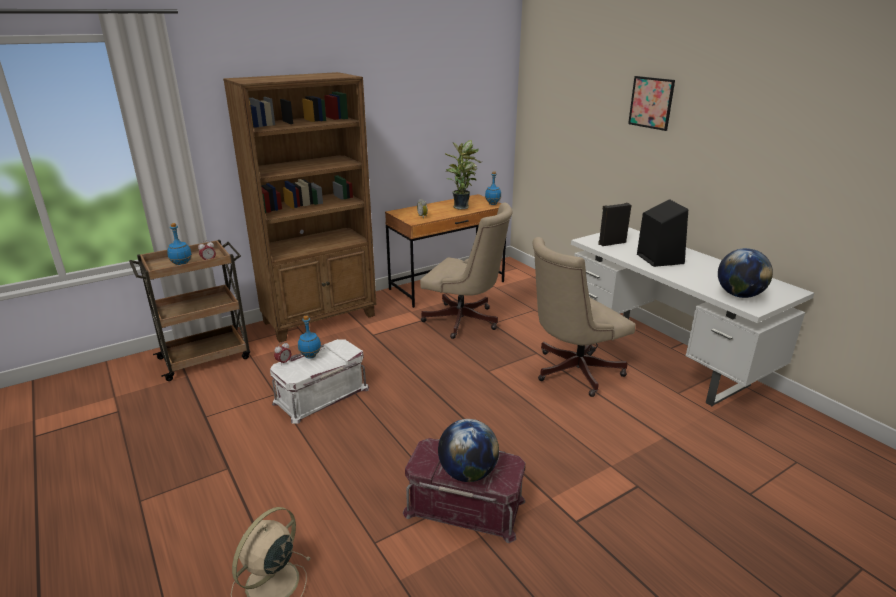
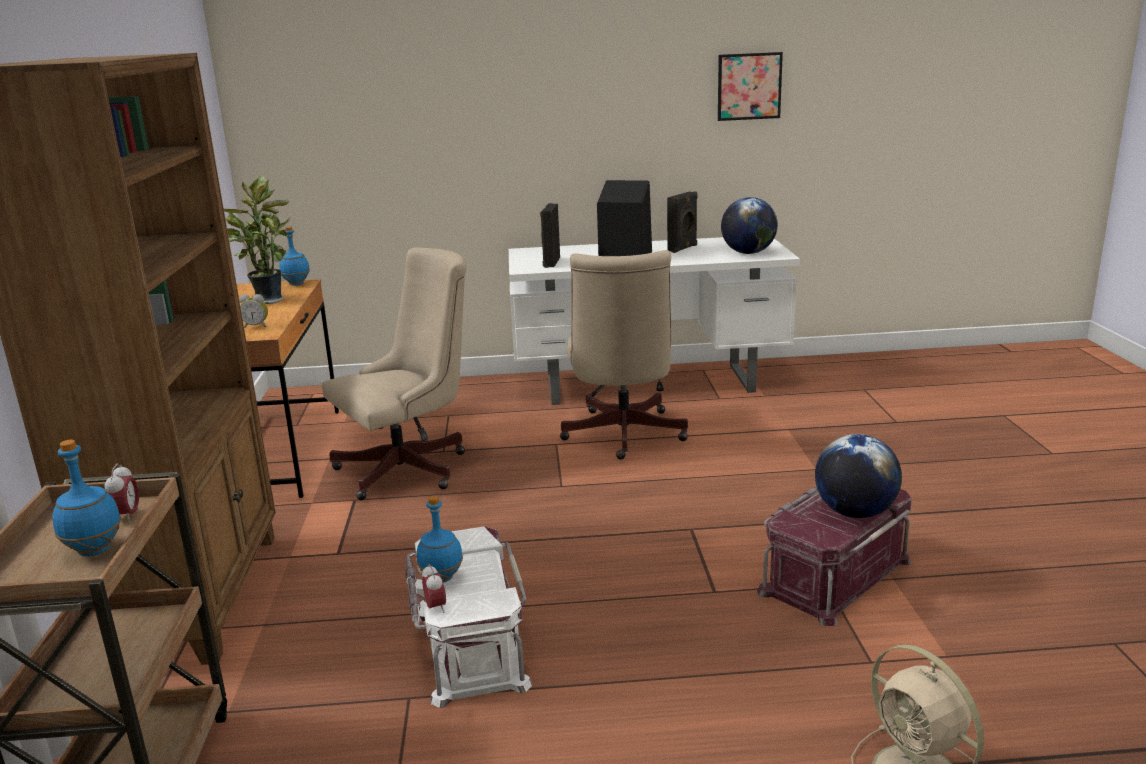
camera: 60 degrees left, 5 degrees down
(651, 102) = (509, 71): picture -> picture (749, 86)
(712, 271) = (683, 248): none -> black speaker

